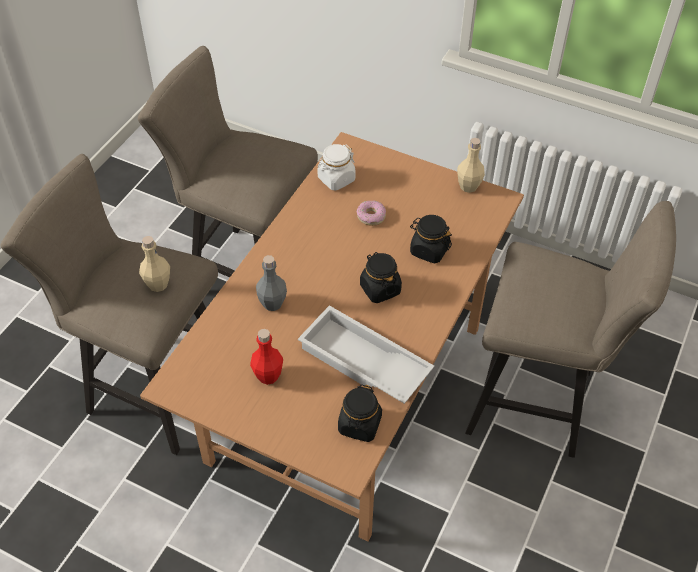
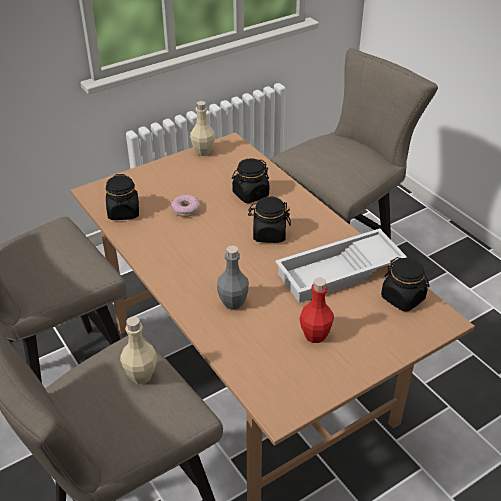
camera: 60 degrees left, 10 degrees down
(336, 179) = (123, 212): white jar -> black jar

